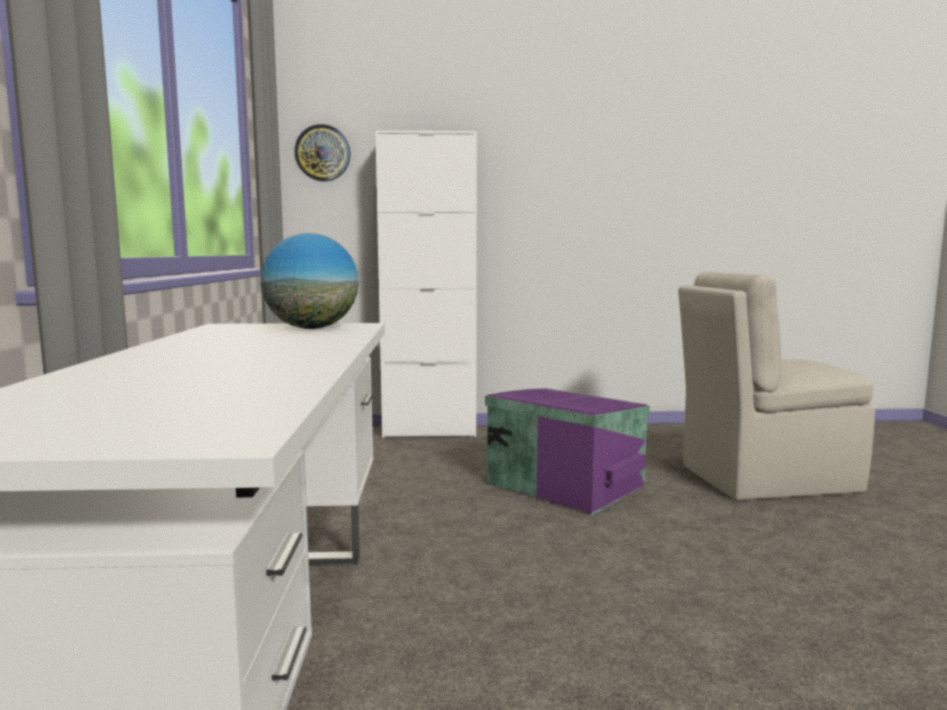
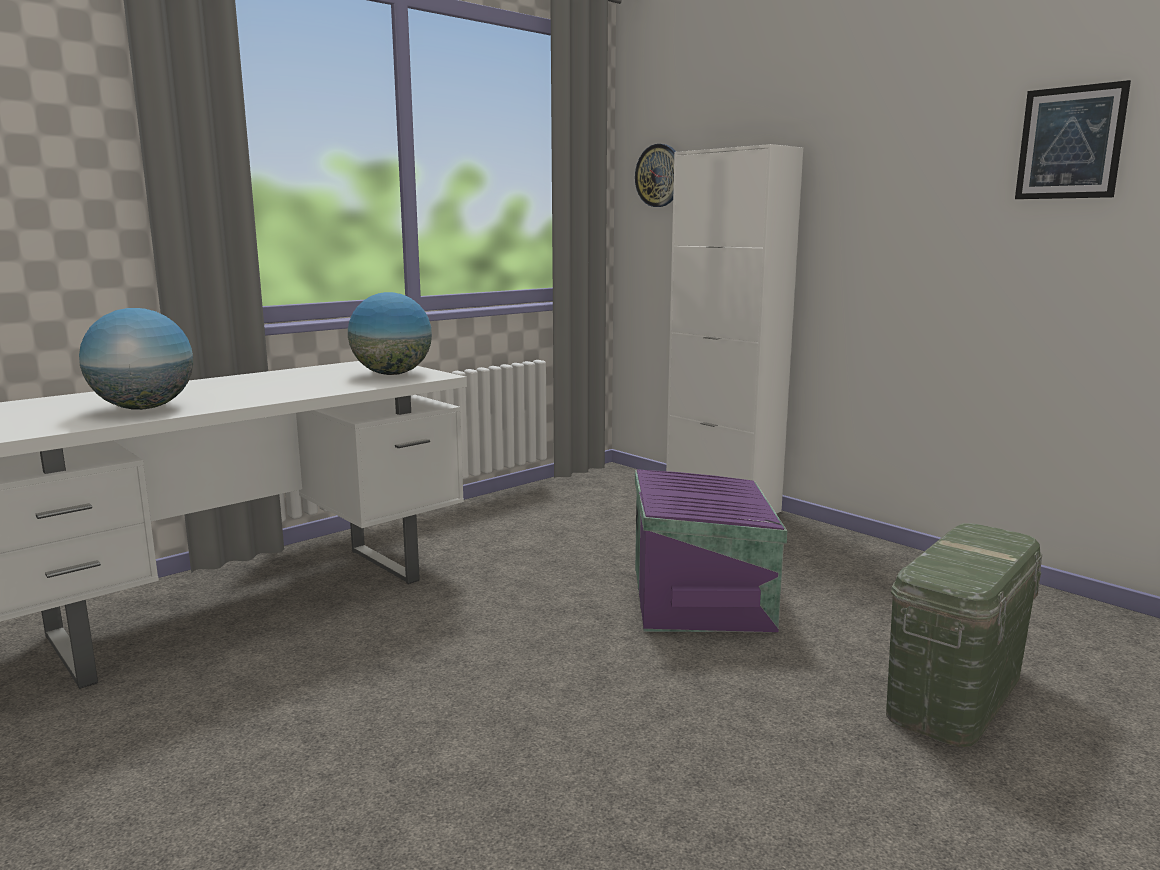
camera: 50 degrees right, 5 degrees up
(237, 380) = (144, 408): none -> globe
(659, 149) = (1070, 143): none -> picture
(764, 479) = (955, 693): beige chair -> green storage box

